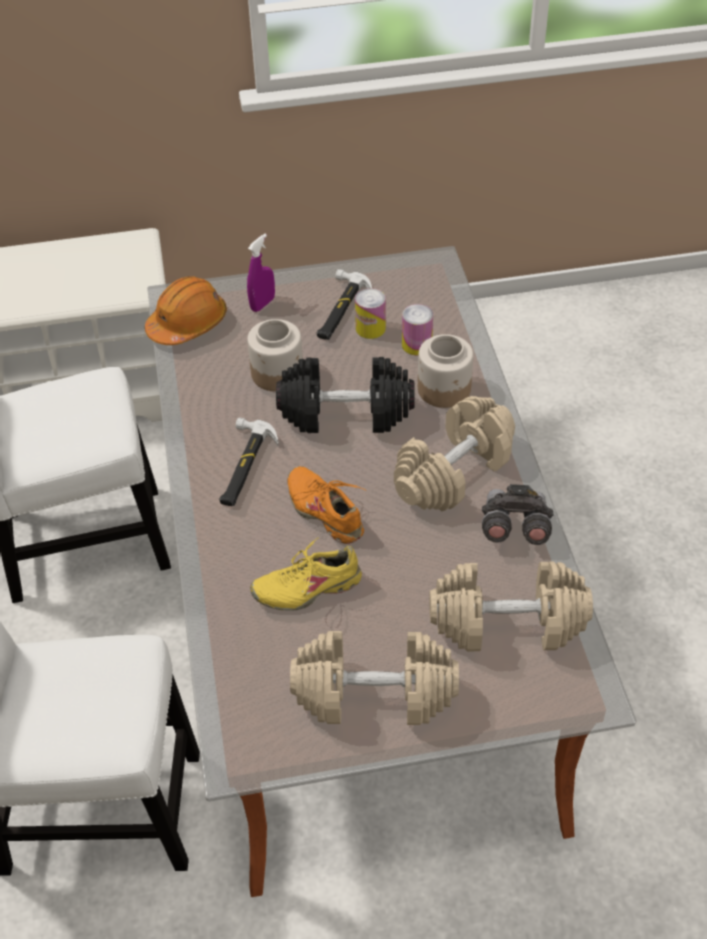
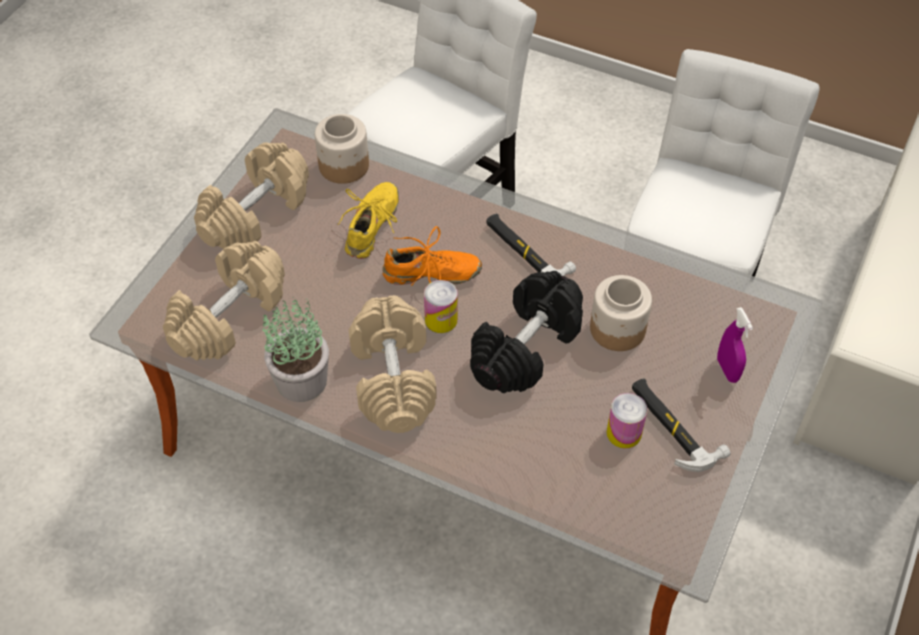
camera: 125 degrees right, 5 degrees up
(188, 324) = (738, 301): orange hard hat -> none
(416, 345) = (570, 455): can -> can (441, 320)
(444, 389) = (492, 437): jar -> jar (343, 165)
(514, 528) = (301, 379): grey binoculars -> potted plant

